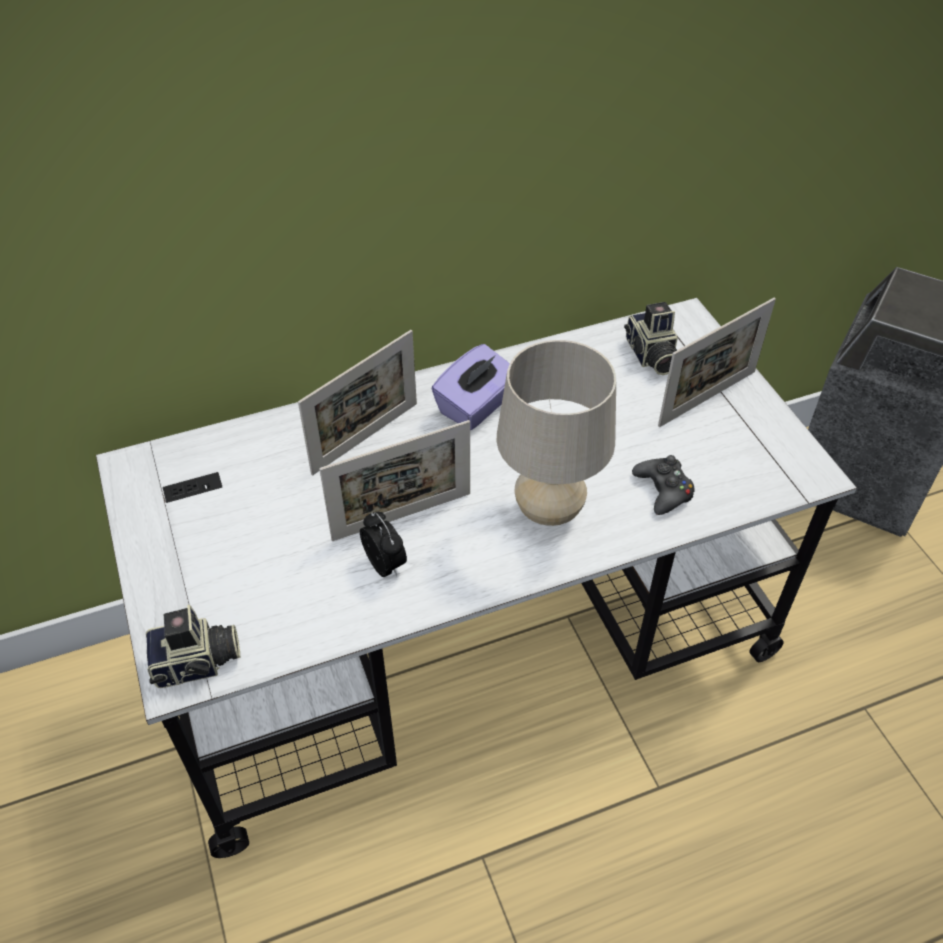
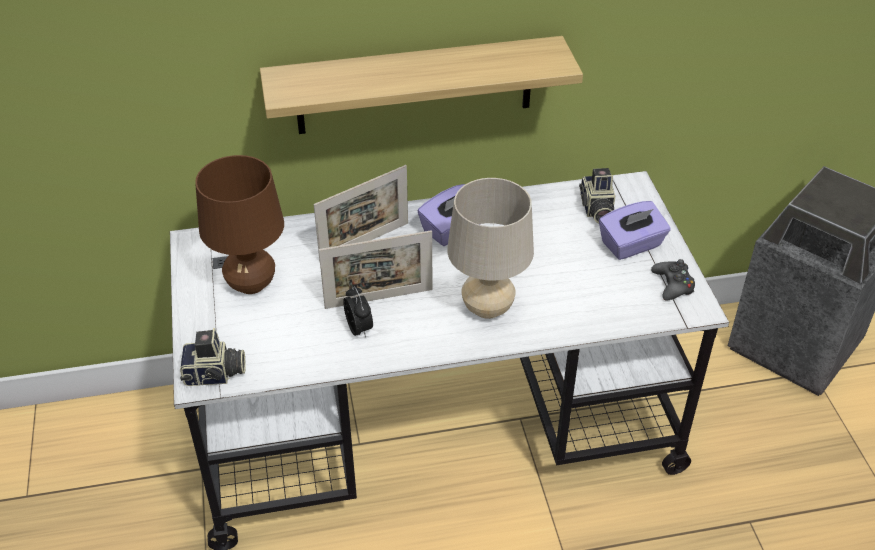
camera: 10 degrees right, 5 degrees down
(224, 519) = (251, 284): none -> brown table lamp
(410, 220) = (414, 86): none -> shelf
(663, 490) = (578, 305): black game controller -> black game controller (673, 285)
(707, 398) = (631, 245): picture frame -> purple tissue box

